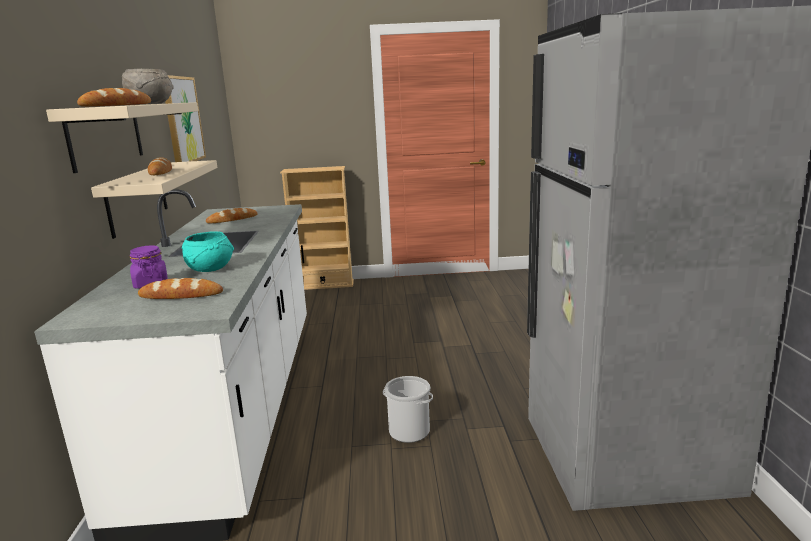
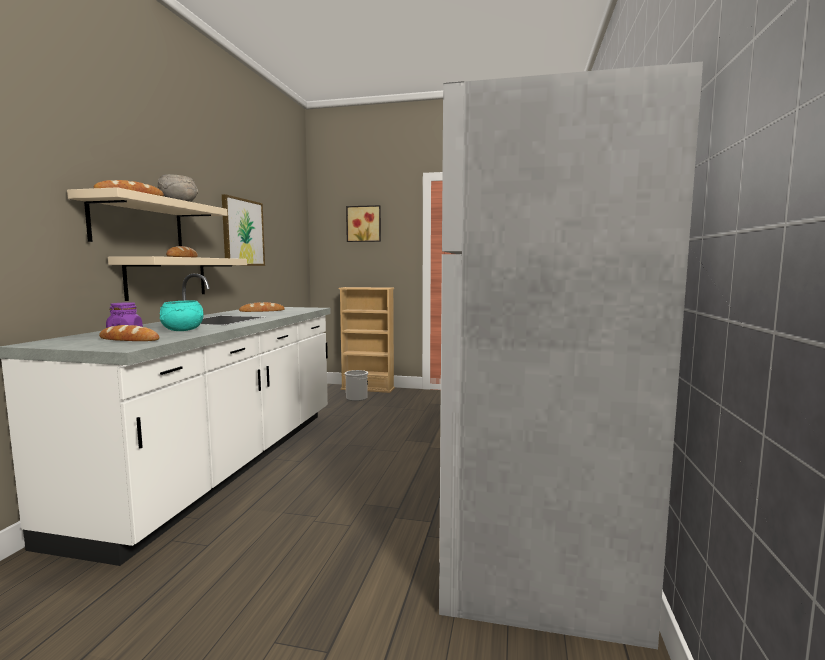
camera: 15 degrees right, 10 degrees down
(300, 90) = (364, 224): none -> picture
(409, 431) = (342, 510): bucket -> bucket (357, 398)

